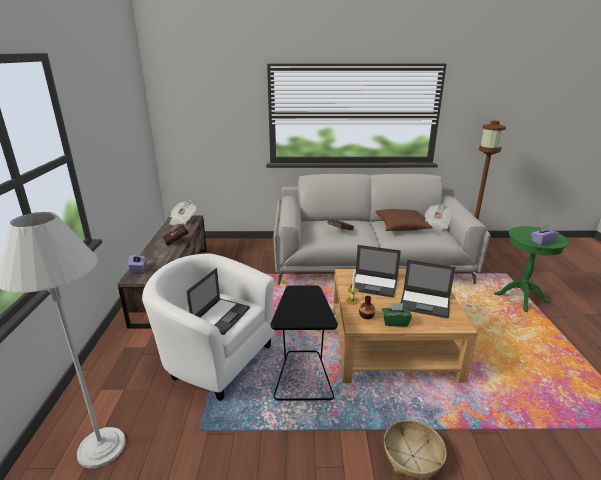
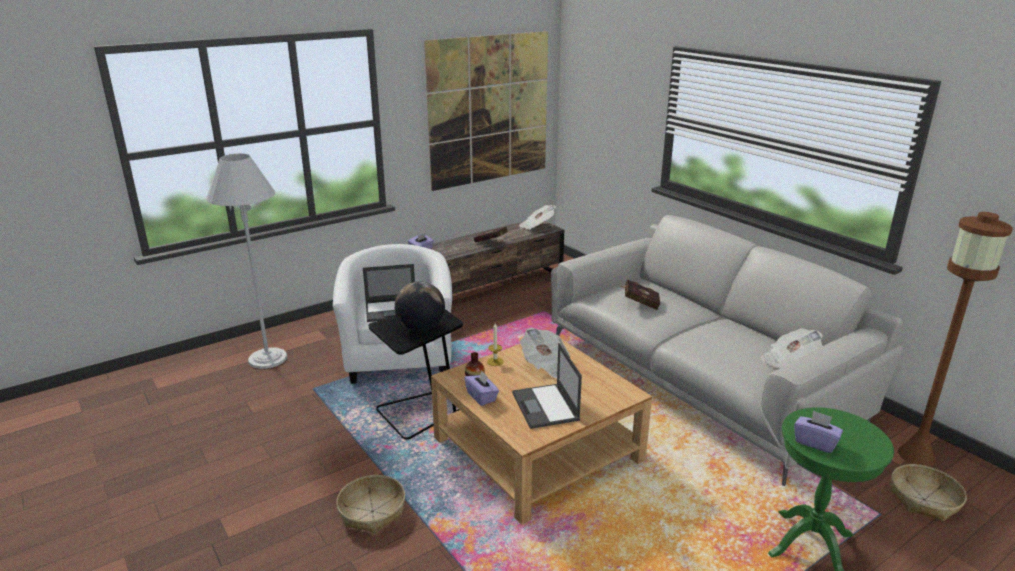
camera: 55 degrees right, 0 degrees up
(125, 133) = (489, 110): none -> picture
(309, 304) = (421, 328): none -> globe
(374, 285) = (546, 365): laptop -> newspaper
(395, 322) = (482, 397): green tissue box -> purple tissue box
(401, 227) = (728, 337): brown pillow -> none
(501, 260) = (924, 499): none -> basket

